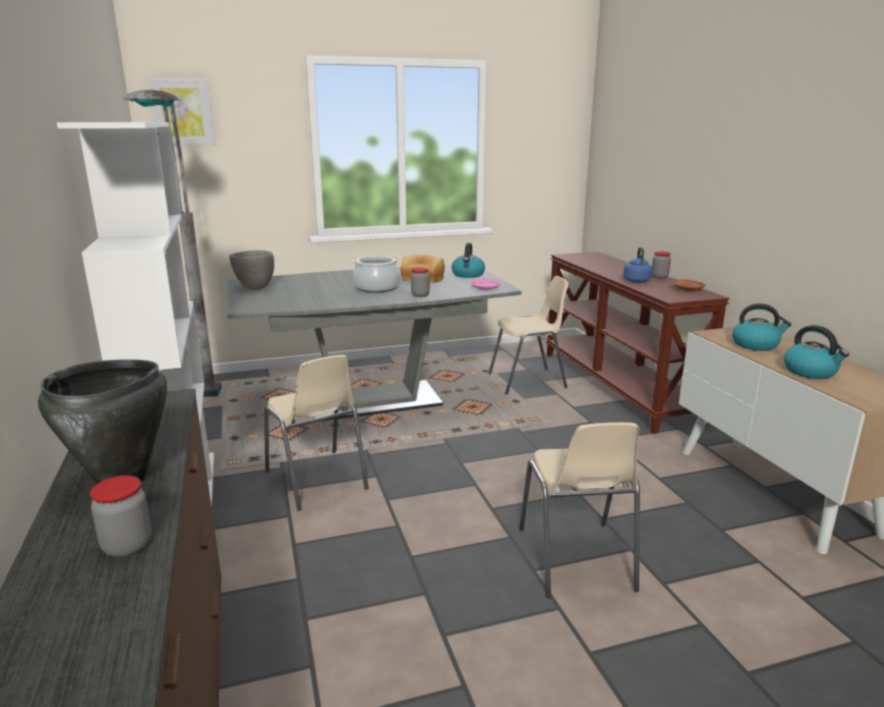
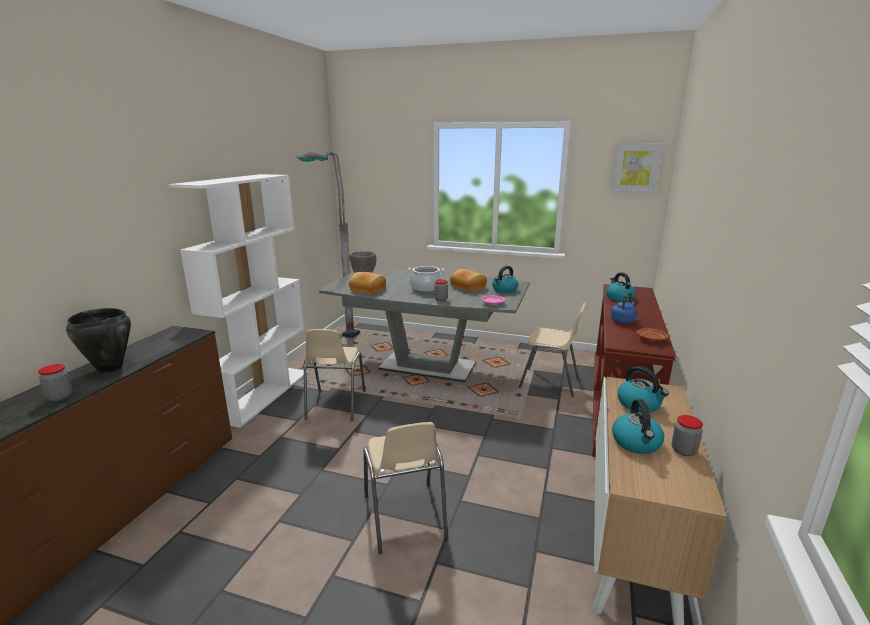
camera: 35 degrees right, 0 degrees up
(182, 112) = (359, 160): picture -> picture (636, 168)
(302, 302) = (367, 290): none -> bread
(576, 559) = (404, 517): beige chair -> beige chair turned 45 degrees counterclockwise
(591, 263) = (619, 298): none -> kettle
(659, 277) = (653, 322): jar -> jar (683, 450)

